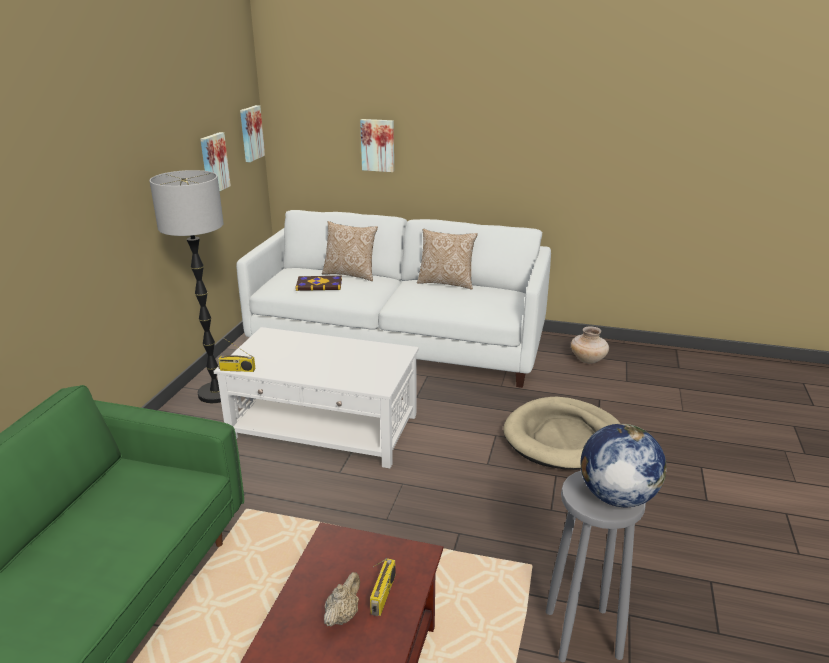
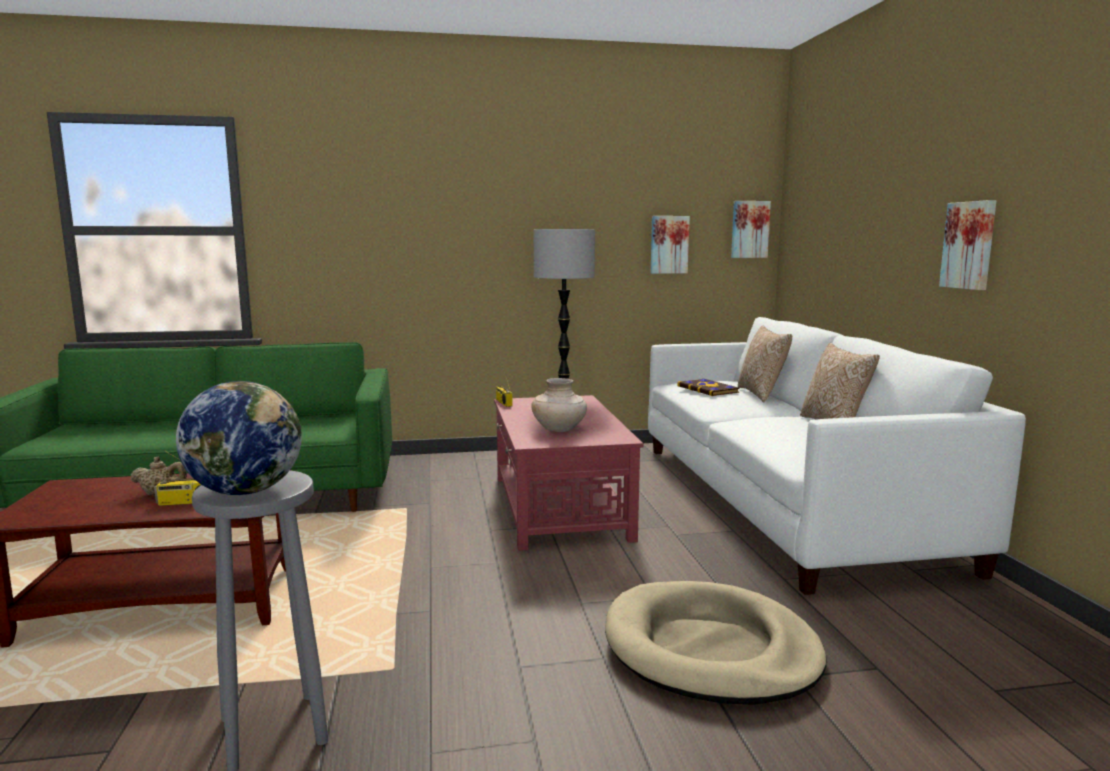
camera: 65 degrees right, 15 degrees down
(325, 427) = (559, 507): white coffee table -> red coffee table
(378, 145) = (856, 241): picture -> picture (970, 245)
(588, 360) = (997, 638): beige vase -> beige vase (559, 429)

